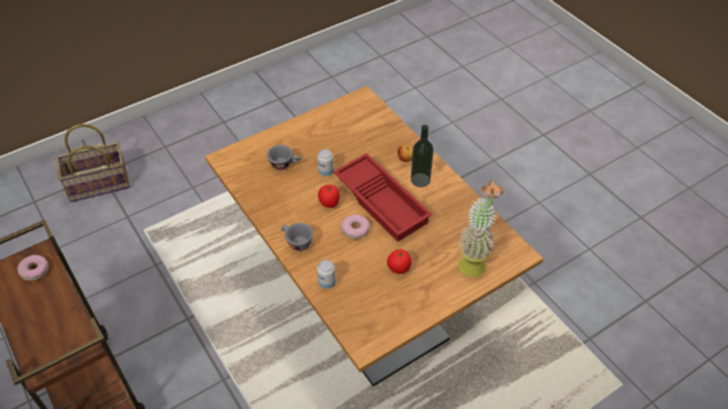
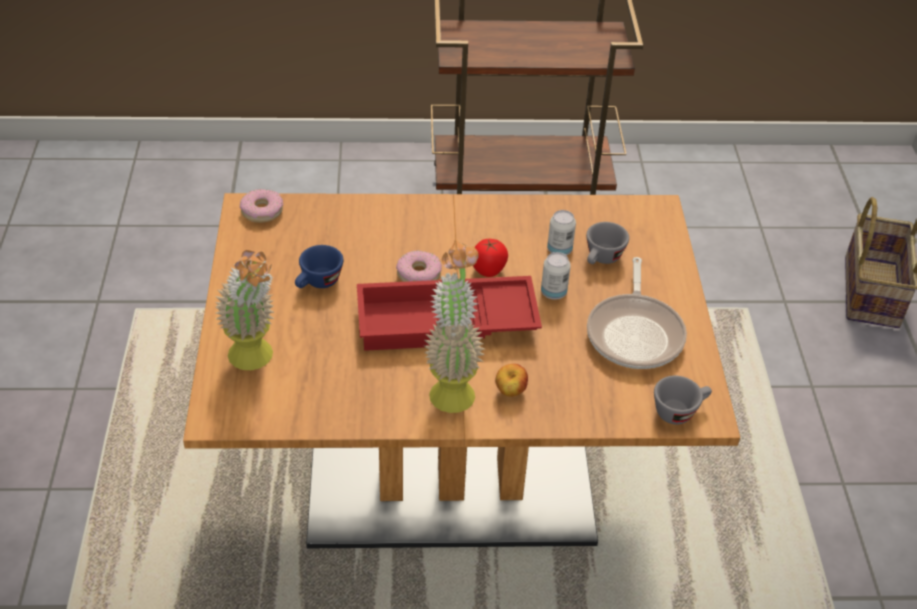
camera: 120 degrees right, 5 degrees down
(34, 270) = (590, 50): donut -> donut (262, 211)
(296, 242) = (446, 215): grey cup -> grey cup (679, 410)
(327, 283) = (359, 215): can -> can (559, 250)
(330, 134) = (635, 333): none -> frying pan
(398, 268) = (318, 283): tomato -> blue cup
(420, 180) = (452, 386): bottle -> potted plant

